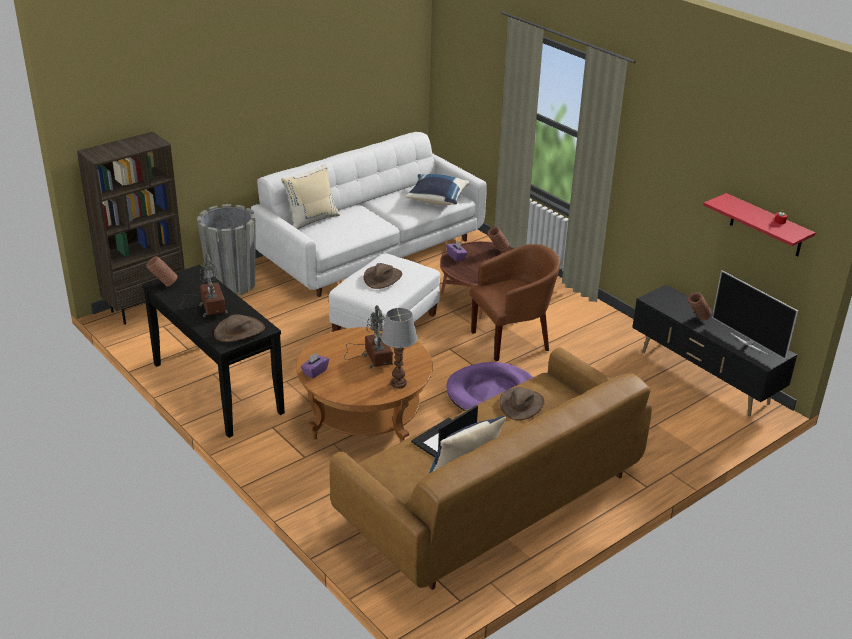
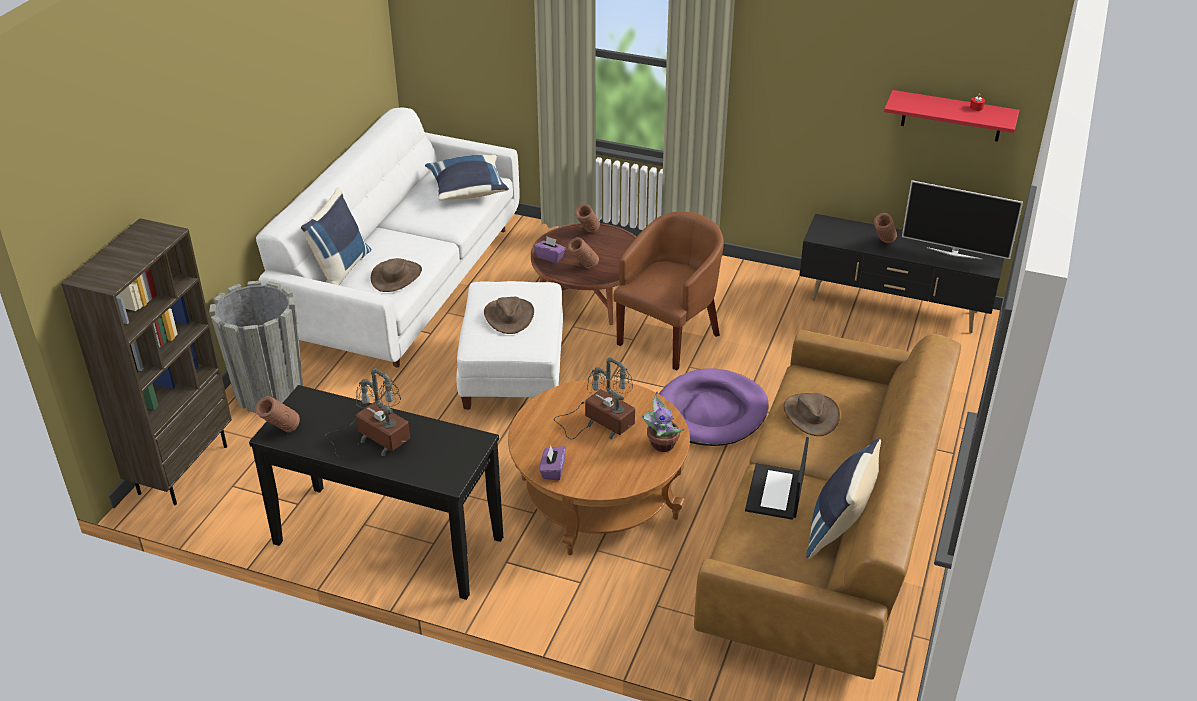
camera: 30 degrees left, 5 degrees up
(239, 331) = (450, 457): brown hat -> brown hat (397, 276)
(311, 220) = (341, 268): beige pillow -> blue pillow
(398, 383) = (661, 444): table lamp -> potted plant
(472, 270) = (583, 268): none -> brown vase

